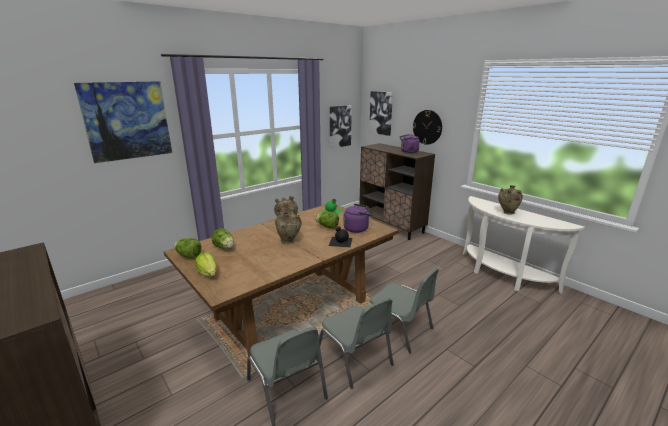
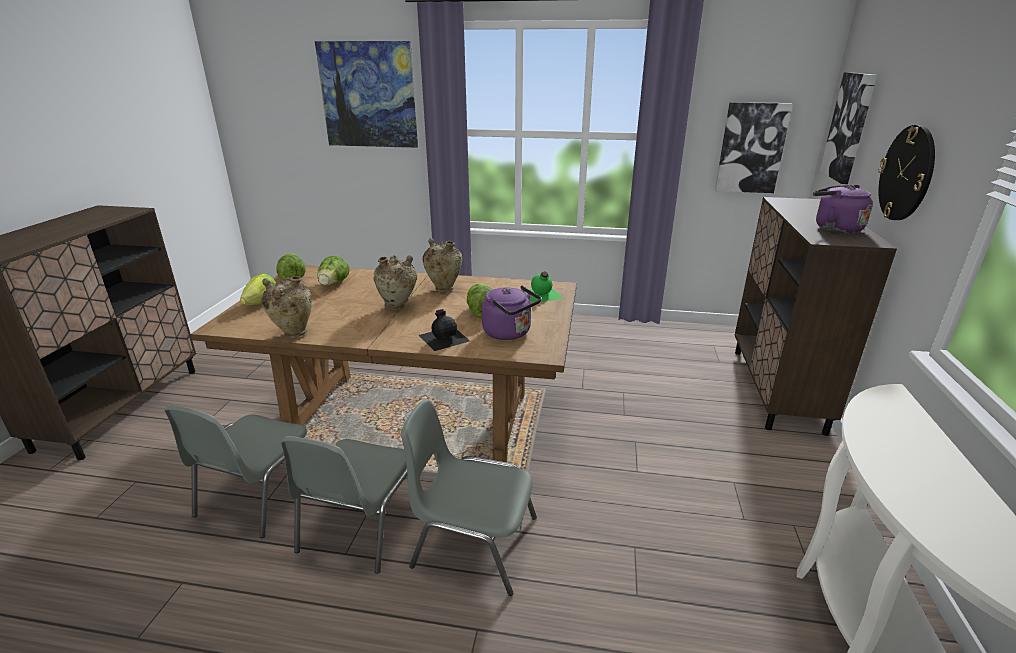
camera: 50 degrees right, 5 degrees up
(399, 329) = (473, 542): grey chair -> grey chair turned 105 degrees clockwise
(507, 213) = (903, 464): beige vase -> beige vase (293, 333)

